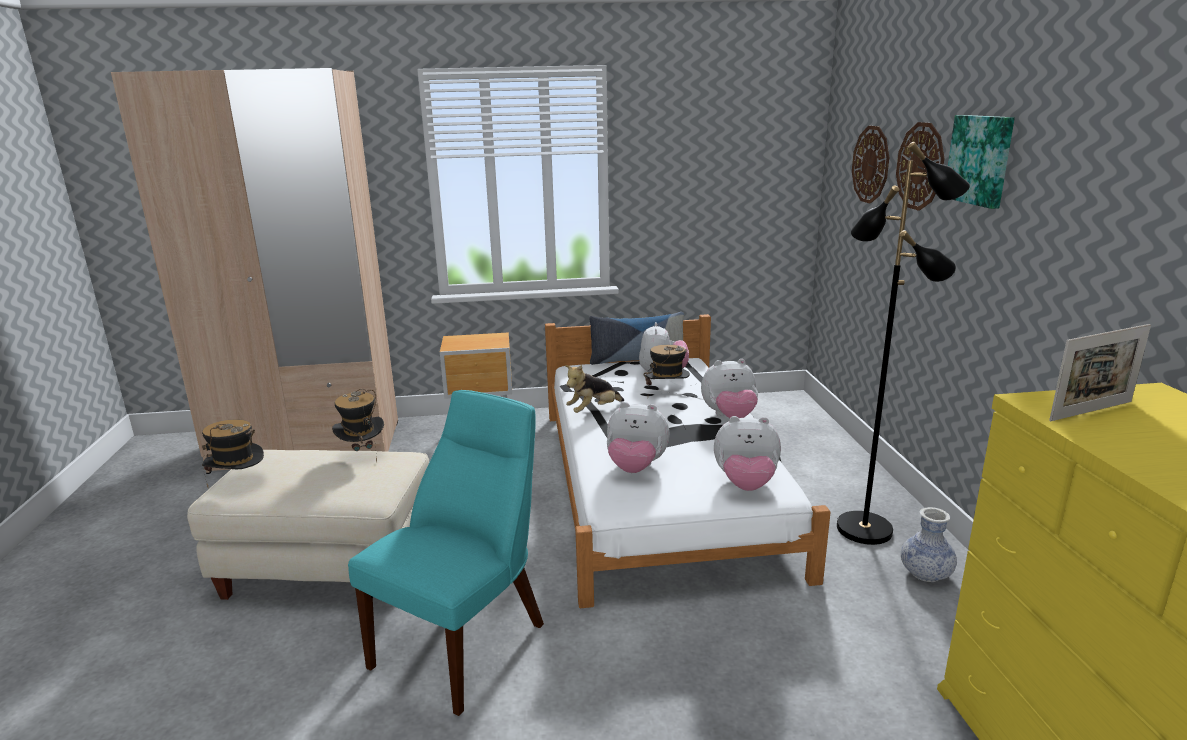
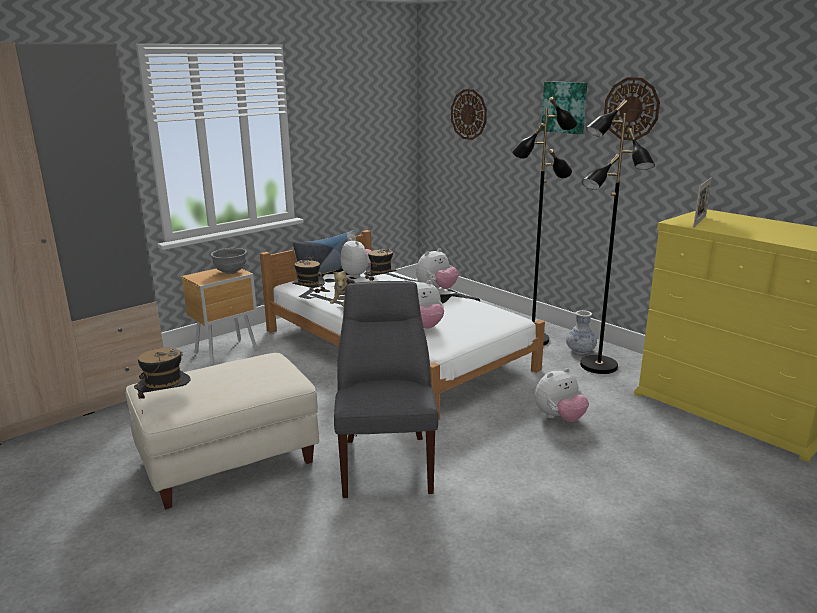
camera: 35 degrees left, 0 degrees up
(362, 454) = (237, 362): hat -> hat (309, 298)
(465, 641) = (386, 461): turquoise chair -> grey chair
(490, 341) = (230, 272): none -> grey bowl
(745, 484) = (493, 319): plush toy -> plush toy (559, 418)
(920, 166) = (515, 113): wall clock -> wall clock (631, 109)
(926, 612) = (598, 366): none -> black floor lamp

